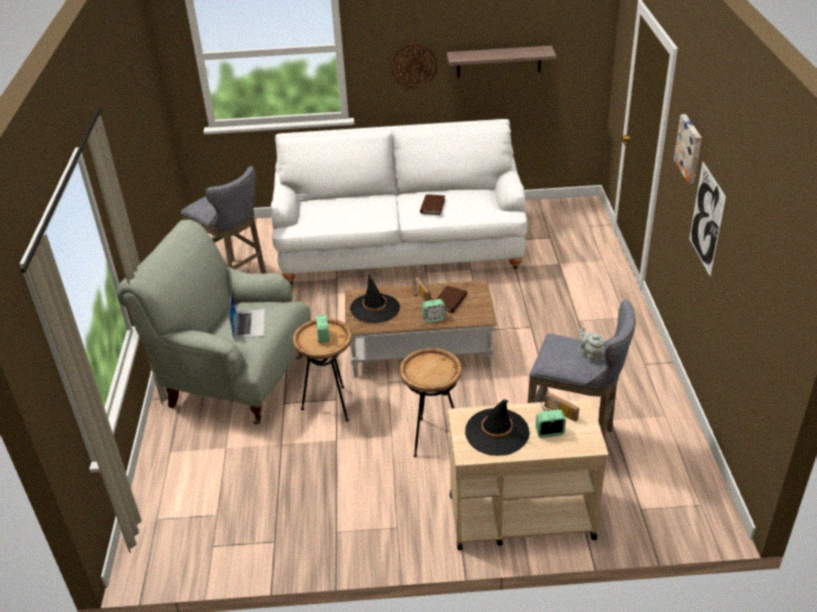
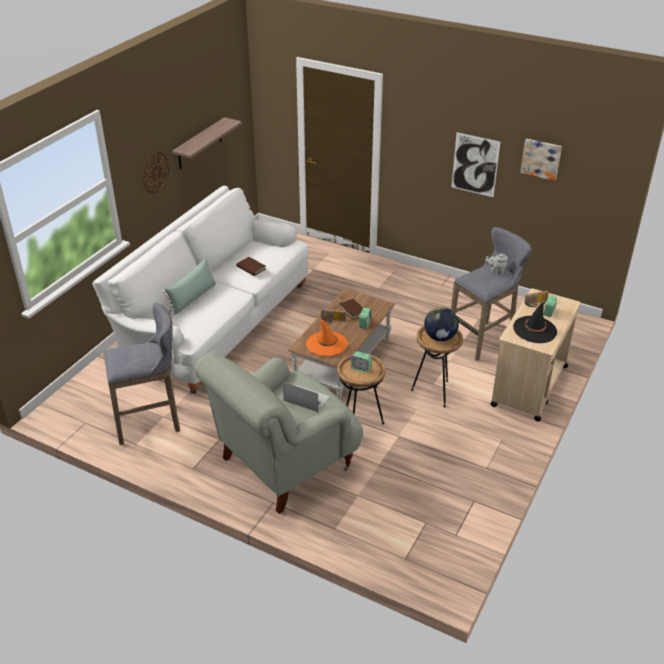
camera: 60 degrees left, 0 degrees up
(353, 200) = (193, 298): none -> green pillow
(375, 308) = (326, 344): black hat -> orange hat
(430, 369) = (440, 337): none -> globe
(690, 148) = (432, 130): picture -> picture (541, 158)

